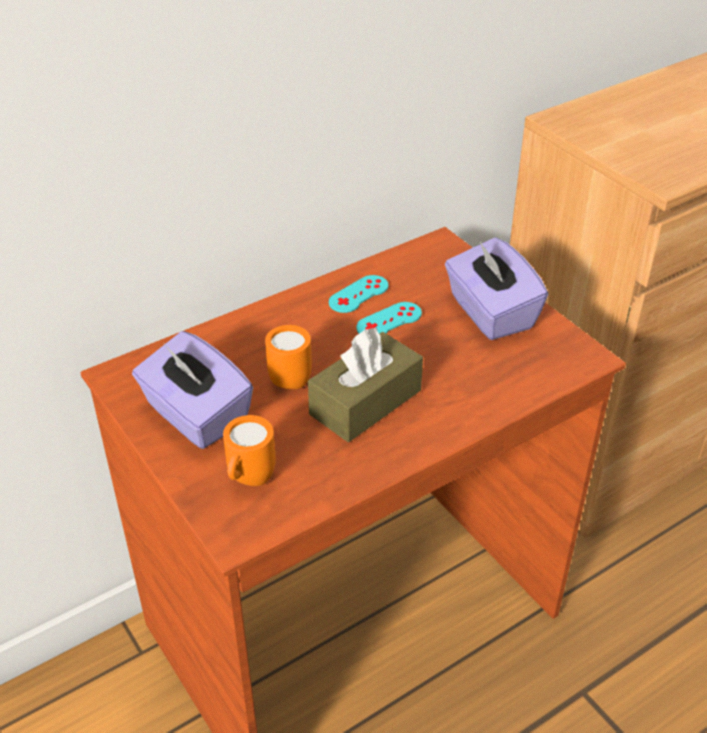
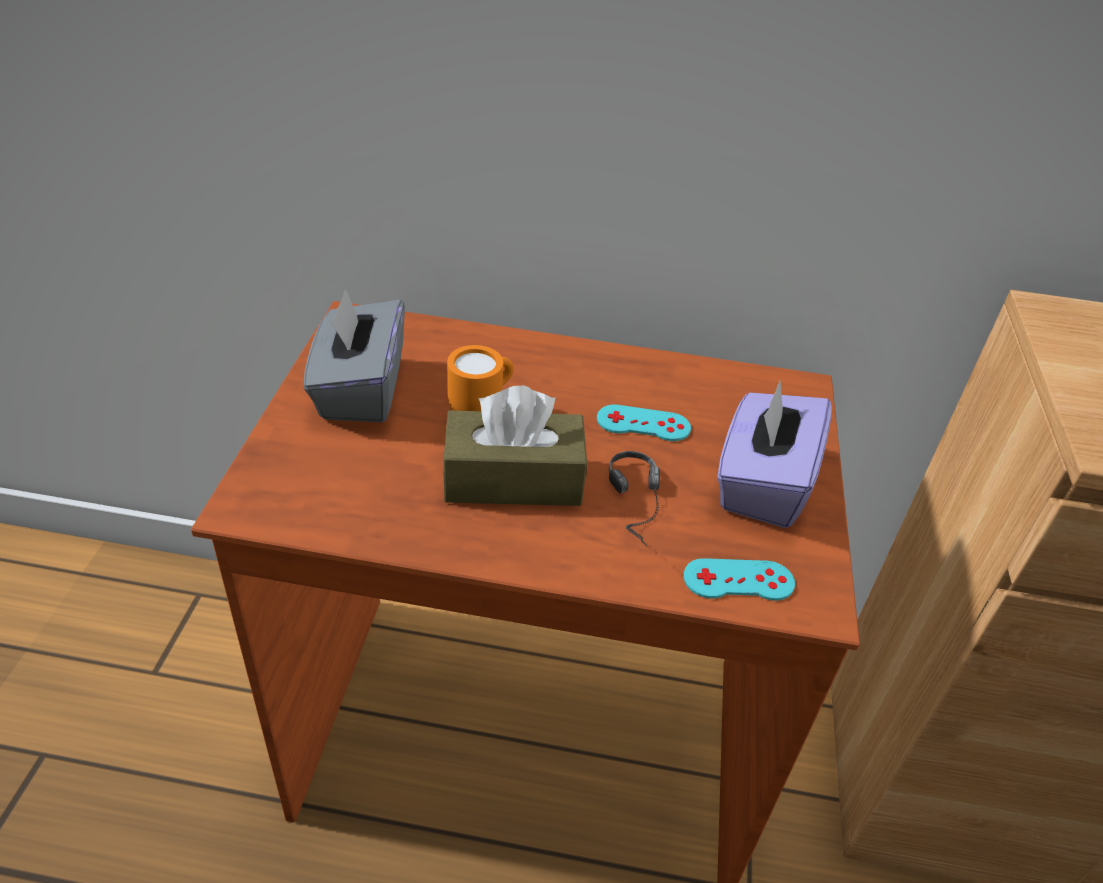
camera: 40 degrees right, 0 degrees up
(195, 416) = (360, 390): purple tissue box -> grey tissue box
(248, 481) = (318, 471): orange mug -> none
(358, 294) = (648, 382): turquoise game controller -> turquoise game controller (738, 580)
(454, 370) = (642, 511): none -> headphones

